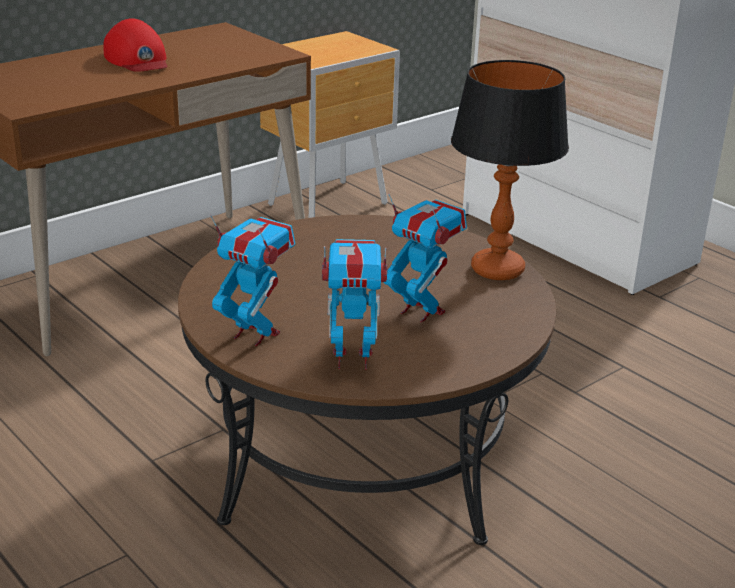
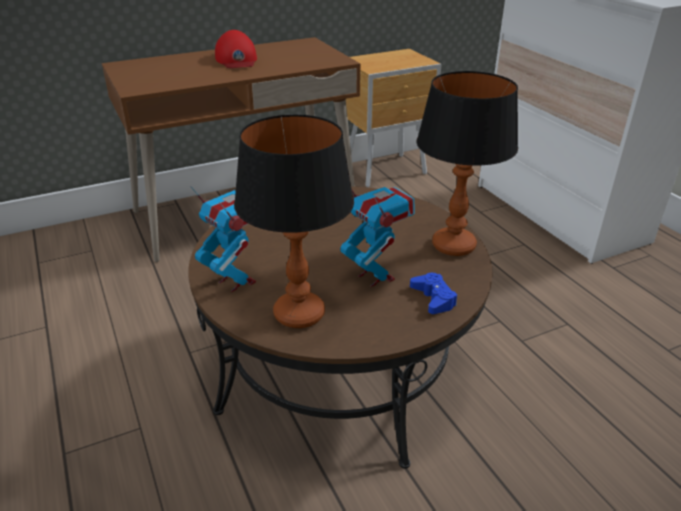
camera: 15 degrees right, 5 degrees up
(352, 359) = (300, 314): toy robot -> table lamp
(498, 326) = (433, 298): none -> blue game controller

